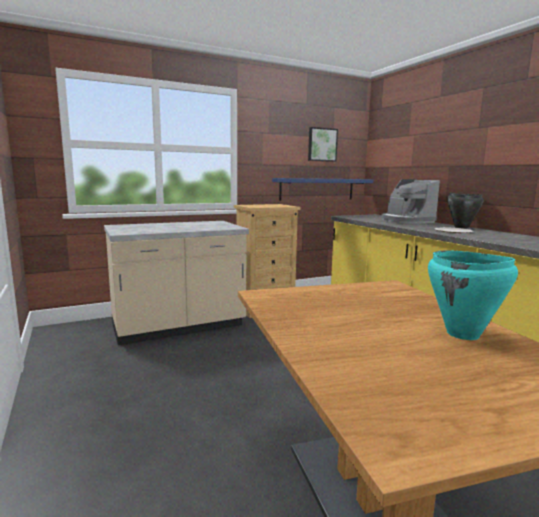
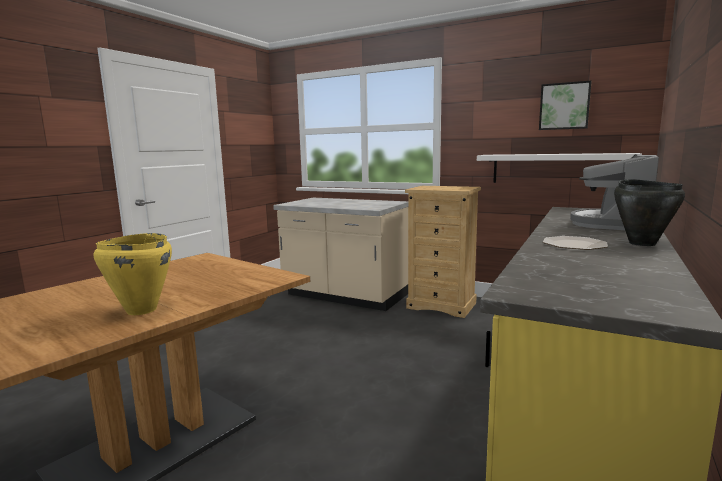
camera: 55 degrees right, 0 degrees up
(317, 189) = (554, 168): blue shelf -> white shelf
(463, 334) = (141, 310): turquoise cooking pot -> yellow cooking pot

